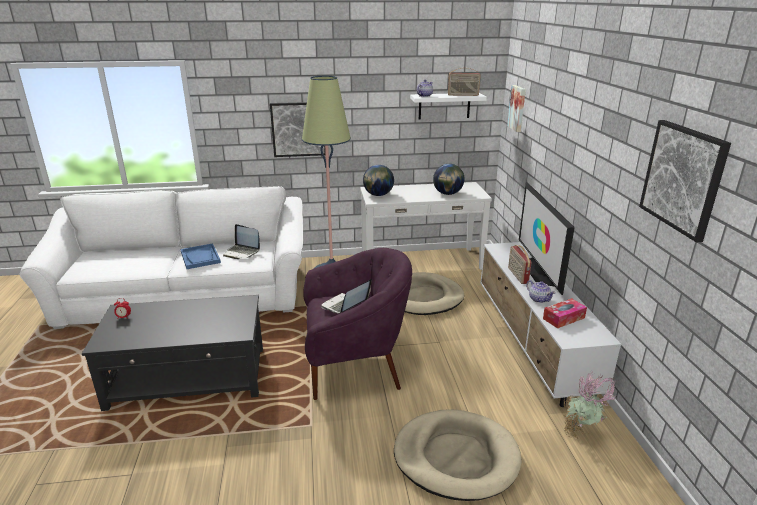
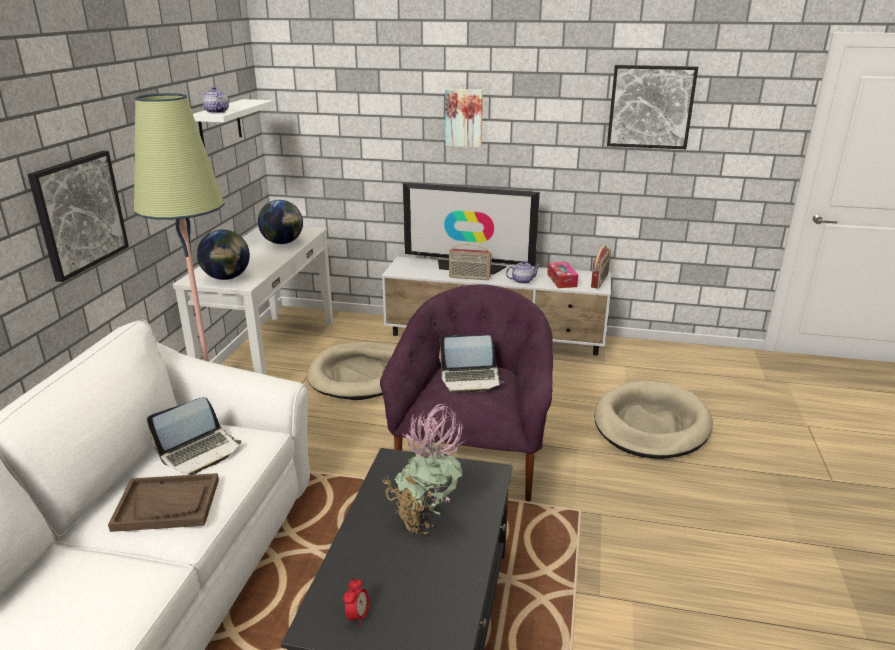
camera: 70 degrees left, 0 degrees up
(200, 257) = (167, 504): blue tray -> brown tray
(345, 305) = (470, 379): laptop -> laptop turned 60 degrees counterclockwise
(463, 95) = (247, 103): radio -> radio (600, 281)
(518, 108) = (312, 107): picture -> picture (464, 117)
(580, 434) = (634, 358): potted plant -> potted plant (426, 519)

